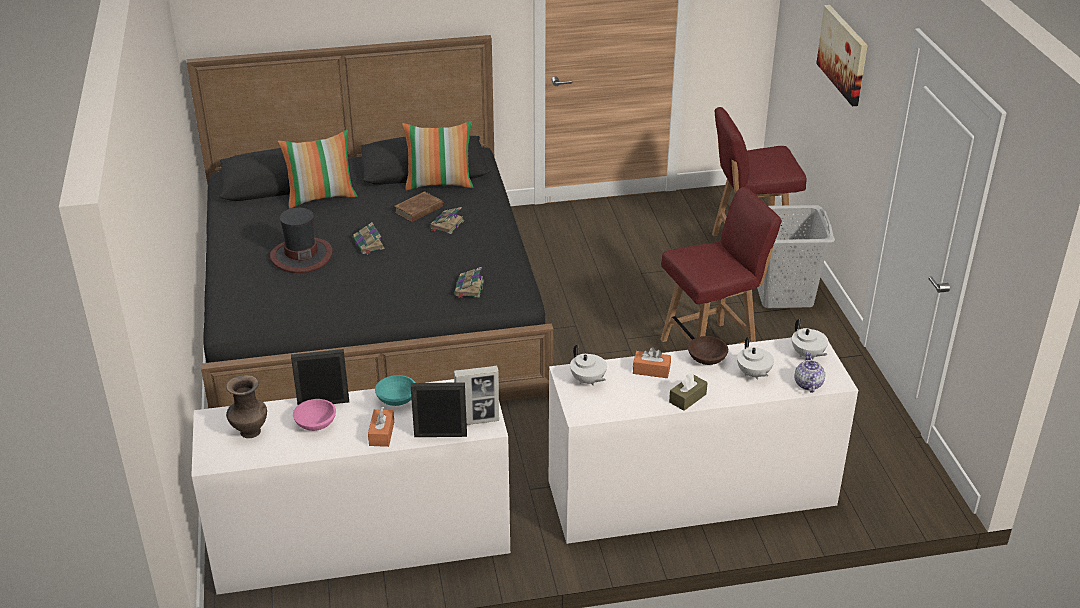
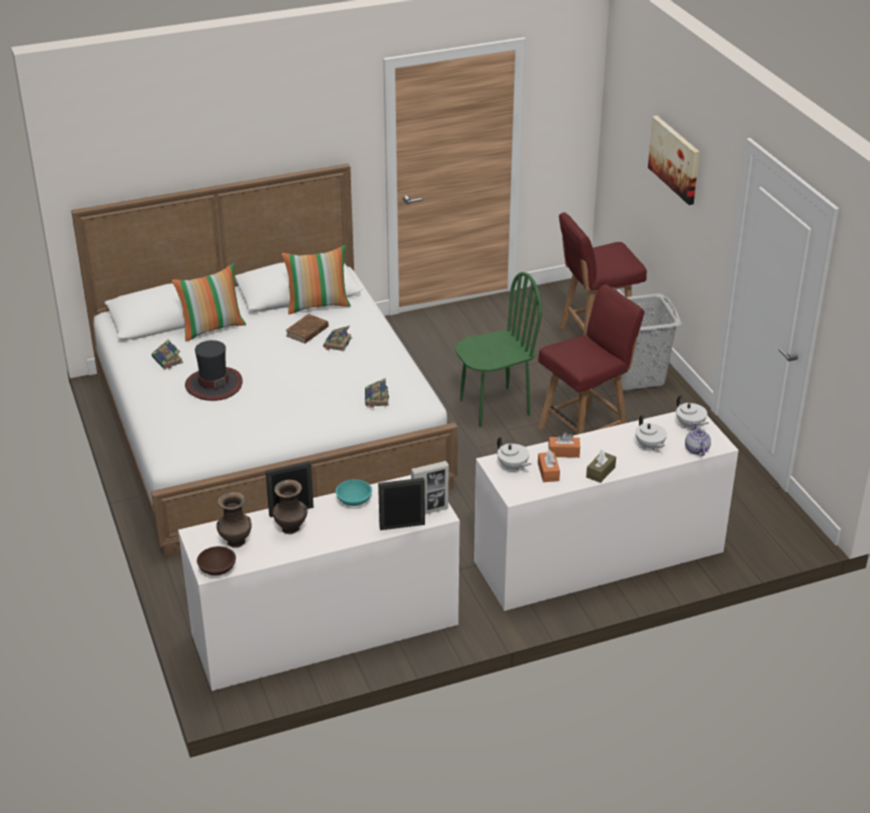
camera: 10 degrees left, 0 degrees up
(316, 424) = (291, 528): pink bowl -> brown vase
(368, 245) = (272, 368): book -> book (168, 360)
(370, 310) = (267, 428): black bed -> white bed
(381, 434) = (351, 530): orange tissue box -> orange tissue box (548, 472)
(618, 312) = (494, 407): none -> green chair
(707, 359) = (608, 438): brown bowl -> brown bowl (218, 569)

